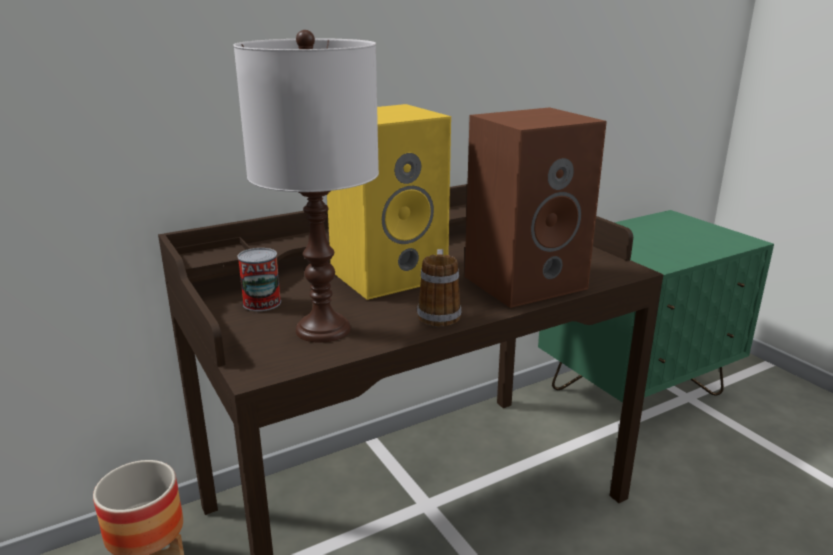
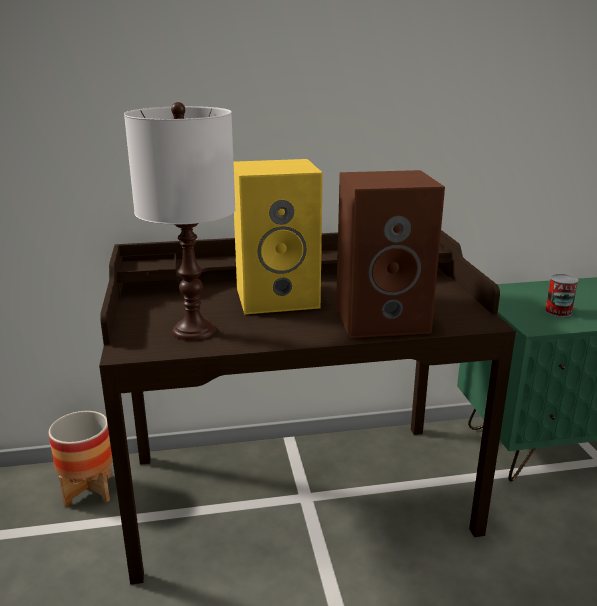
camera: 20 degrees right, 0 degrees up
(262, 303) = (168, 305): can -> can (558, 311)
(439, 313) = (289, 333): mug -> none

